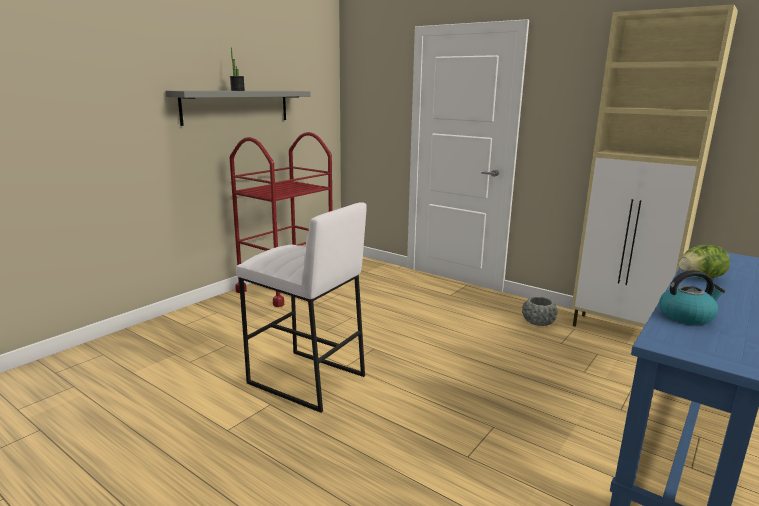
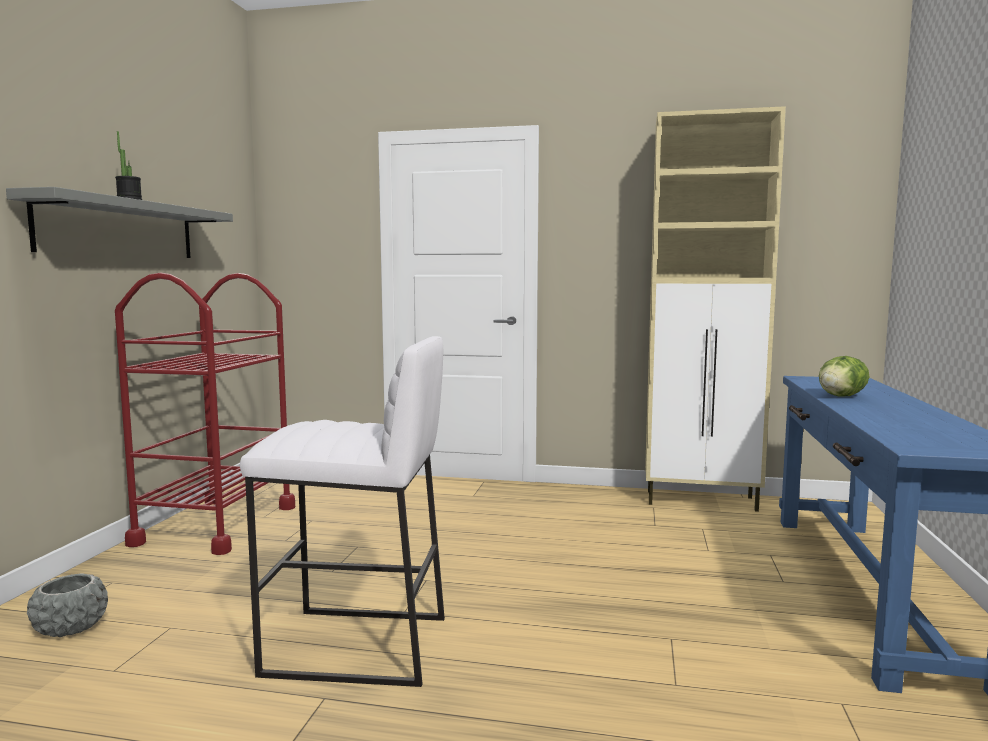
camera: 25 degrees left, 10 degrees down
(538, 322) = (608, 507): grey planter -> grey planter (71, 627)
(686, 316) = (892, 424): kettle -> none

